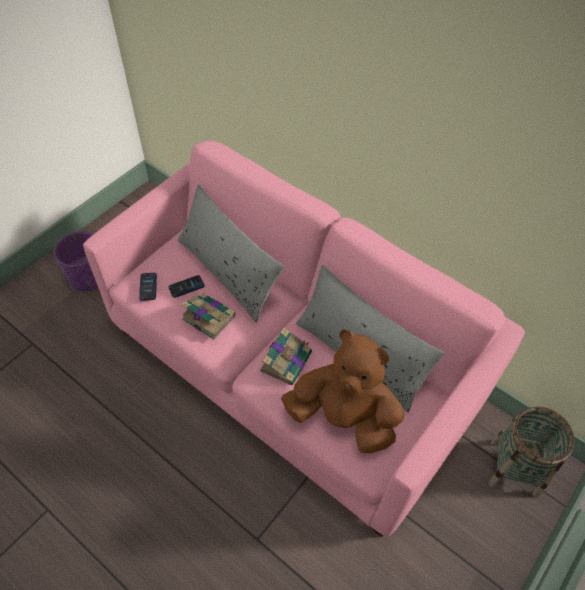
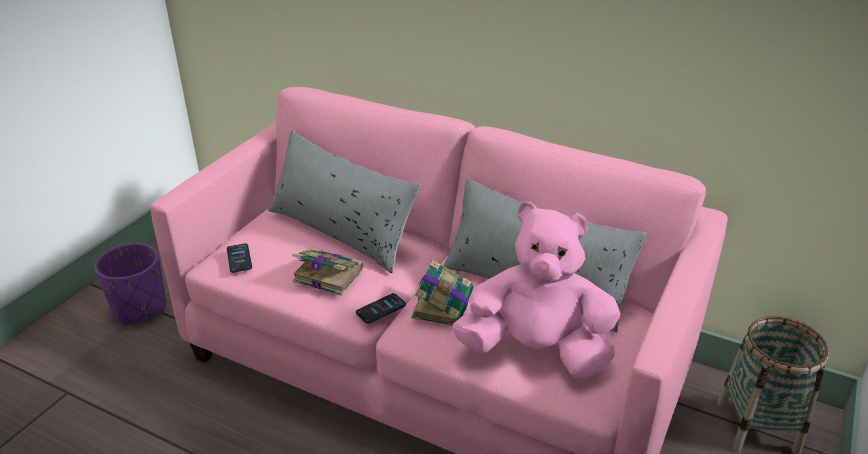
camera: 10 degrees left, 20 degrees down
(186, 287) = (291, 250): phone -> phone (381, 309)
(343, 417) = (536, 351): brown plush toy -> pink plush toy

